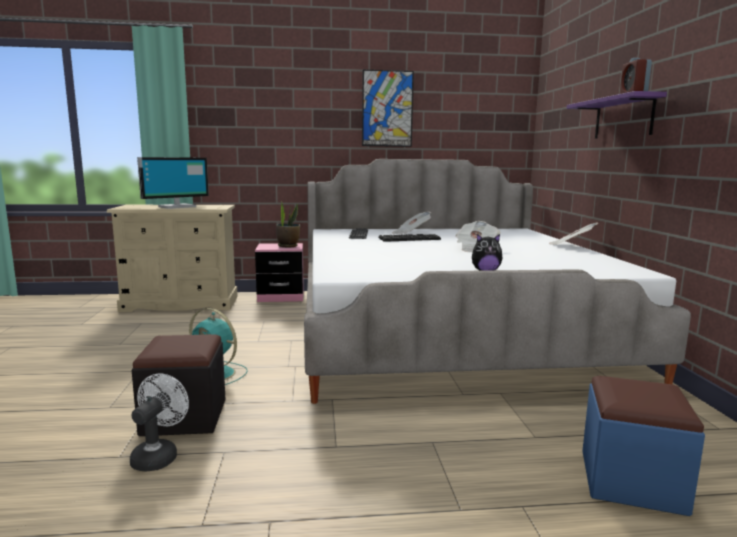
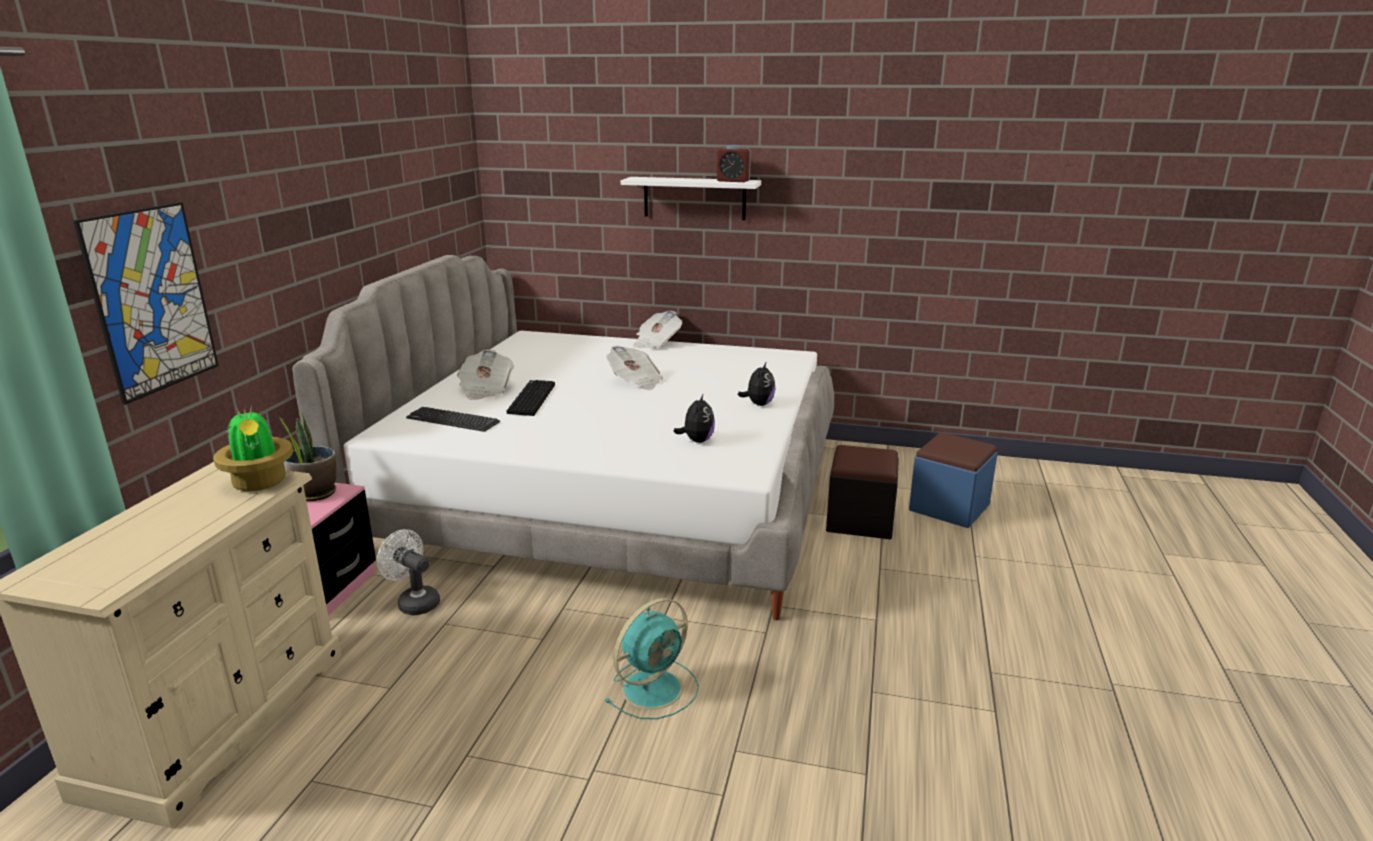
camera: 70 degrees left, 10 degrees up
(158, 455) = (870, 741): white fan -> white fan (414, 602)
(176, 207) = (177, 521): monitor -> none
(184, 417) = (780, 720): black ottoman -> black ottoman (860, 520)
(213, 207) = (260, 483): none -> potted plant
(385, 265) = (697, 440): none -> plush toy
(387, 109) = (352, 193): picture -> picture (151, 300)
(623, 118) = (694, 198): purple shelf -> white shelf

